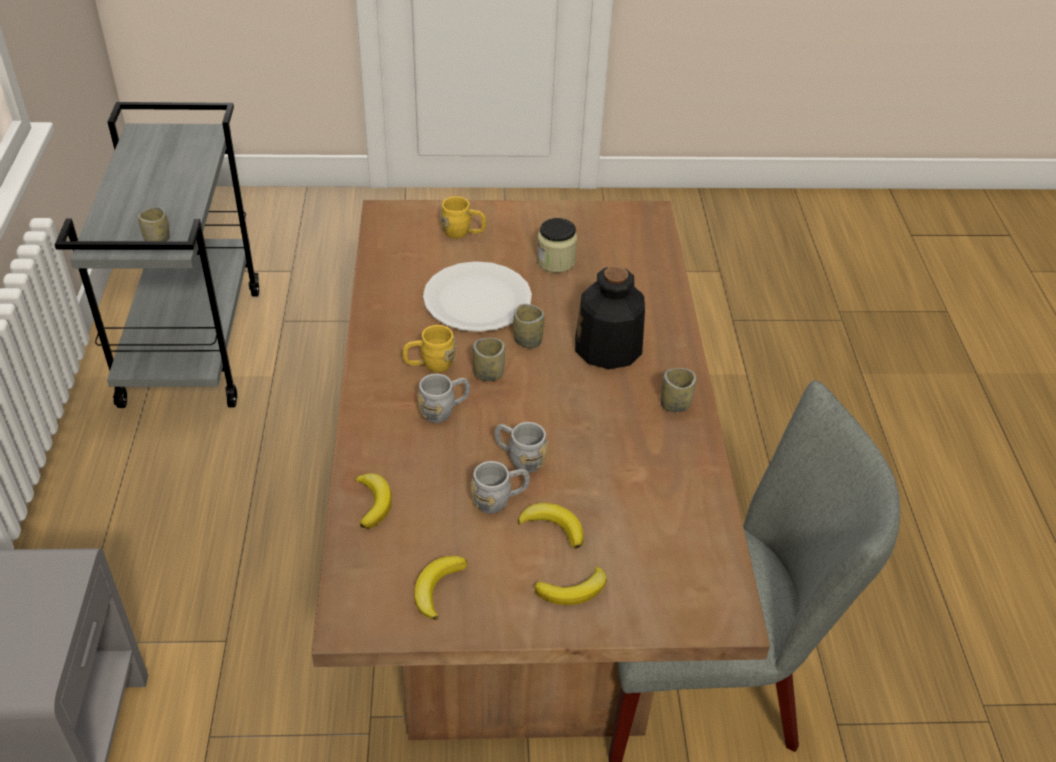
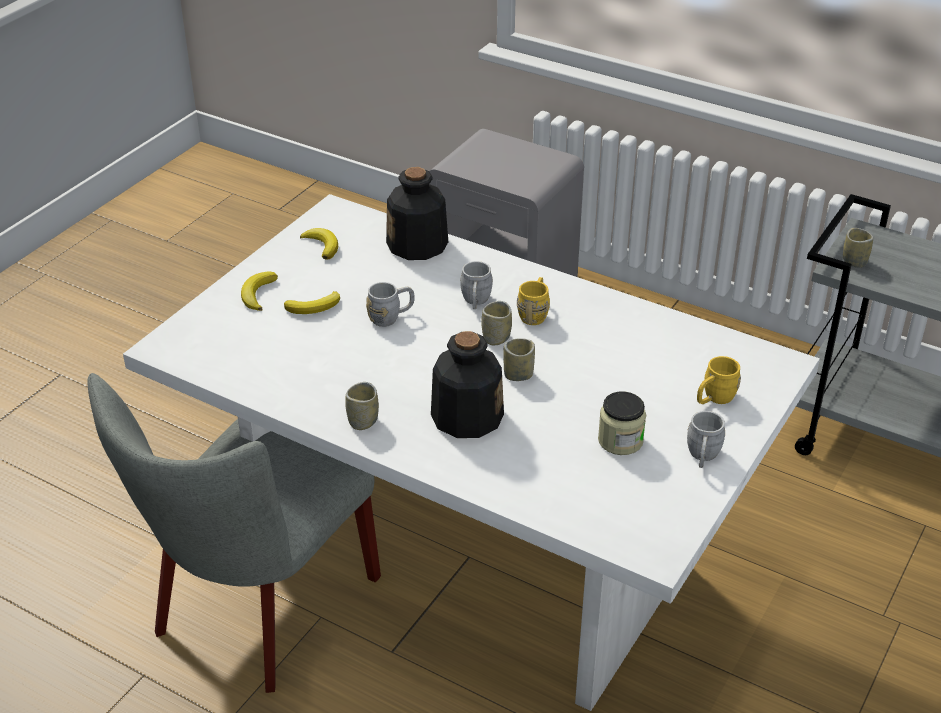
camera: 125 degrees right, 5 degrees down
(373, 502) = (417, 245): banana -> bottle
(477, 300) = (599, 368): white plate -> none
(499, 500) = (363, 294): grey mug -> grey mug (702, 457)
(517, 564) = (473, 556): brown dining table -> white dining table

